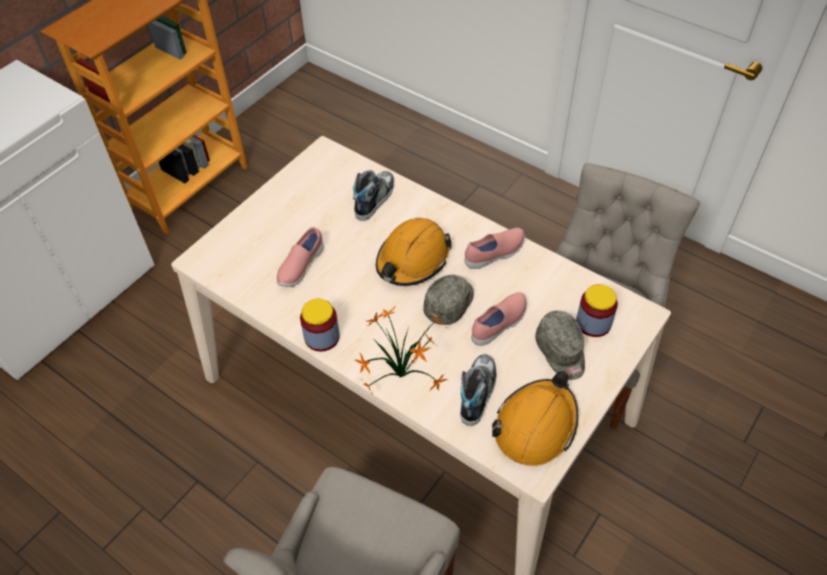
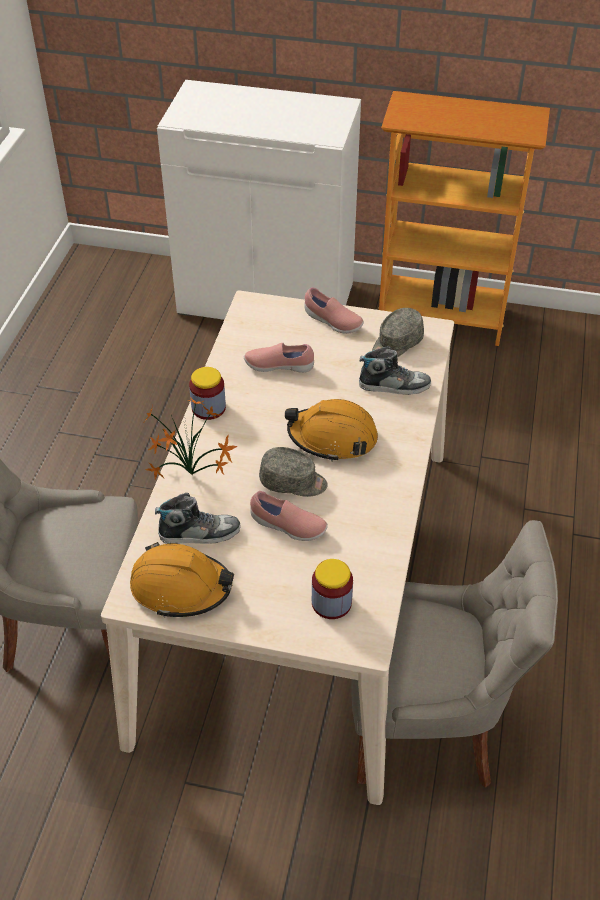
camera: 65 degrees right, 5 degrees down
(495, 254) = (377, 497): pink shoe -> pink shoe (332, 322)
(561, 352) = (278, 585): grey cap -> grey cap (396, 343)

